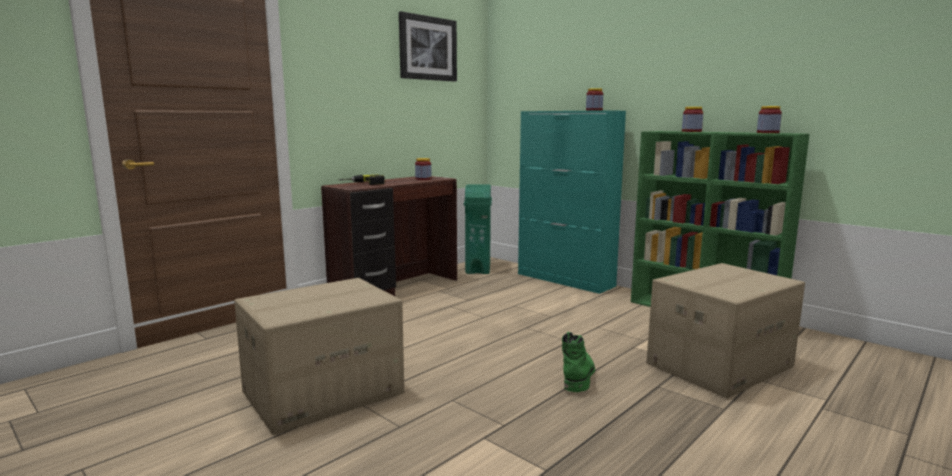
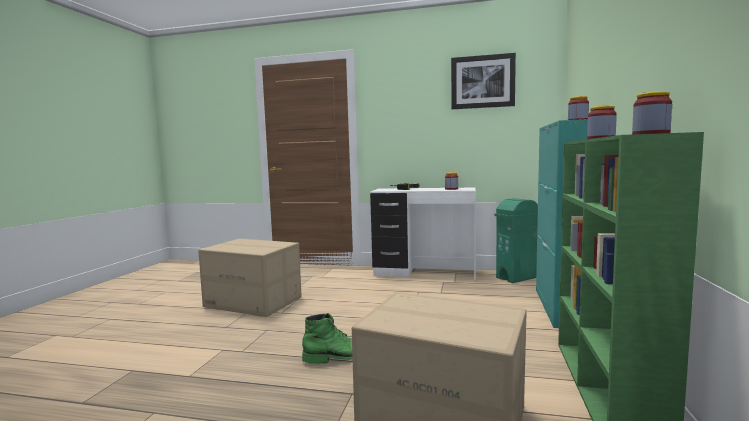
camera: 60 degrees right, 5 degrees down
(397, 289) = (425, 273): brown desk -> white desk

